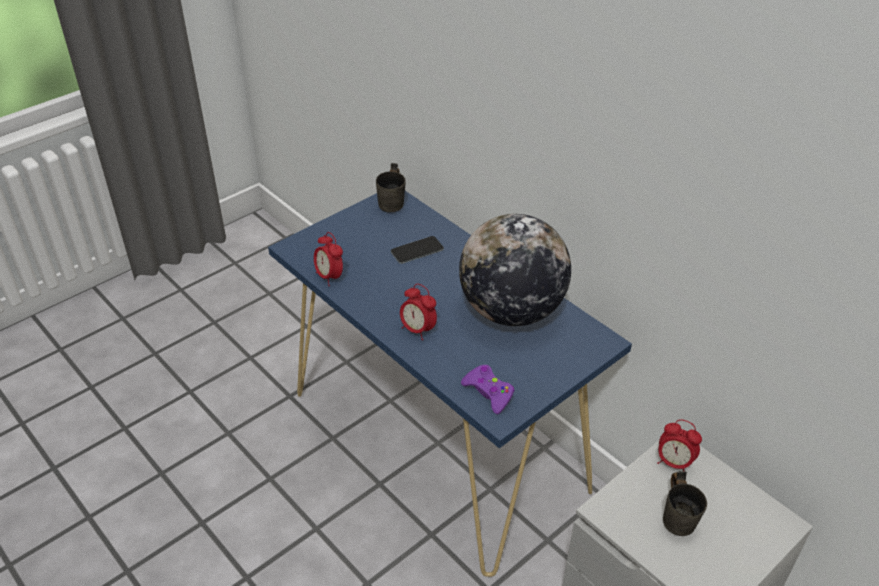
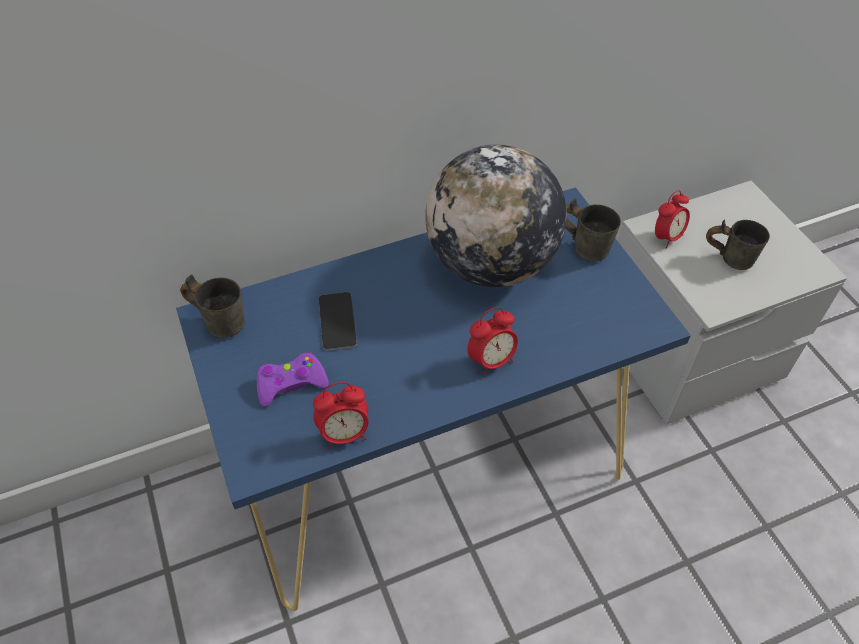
camera: 70 degrees left, 10 degrees up
(488, 392) = (617, 323): purple game controller -> purple game controller (291, 384)
(565, 360) = (586, 244): none -> grey mug

